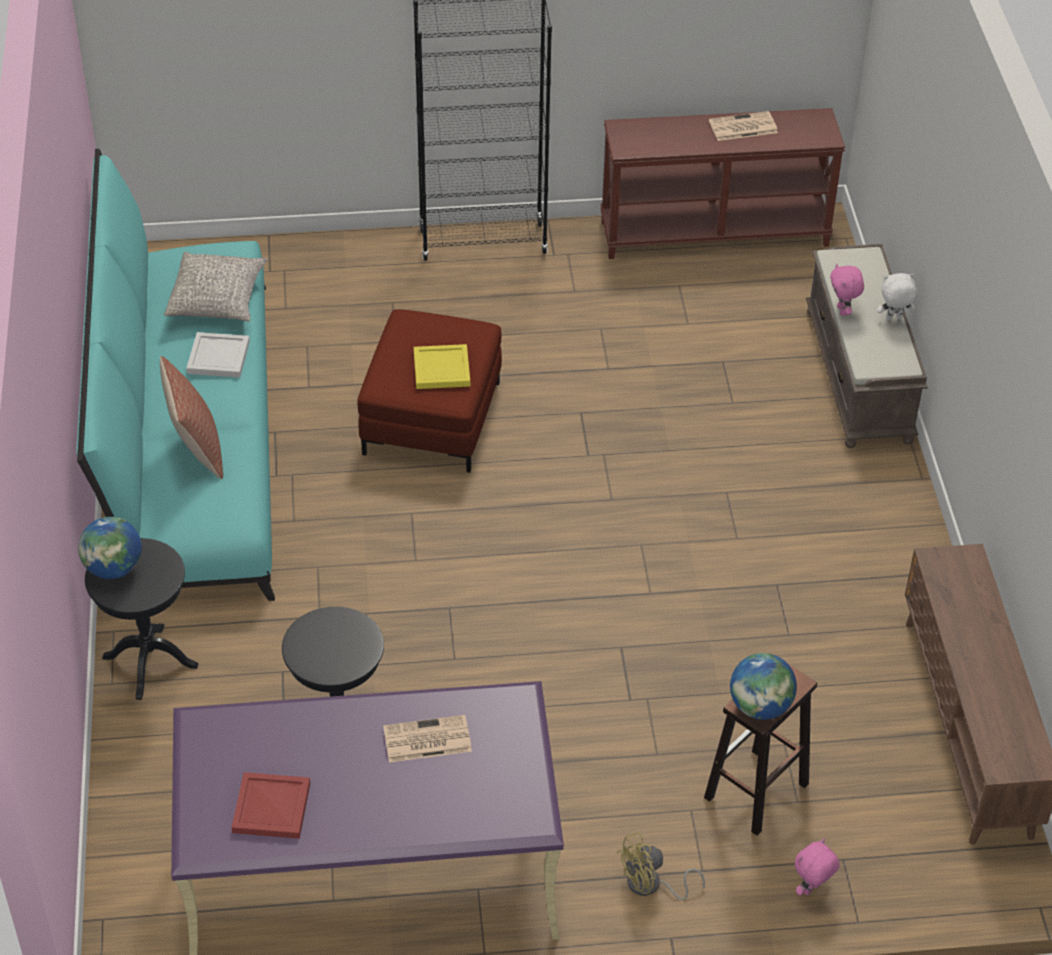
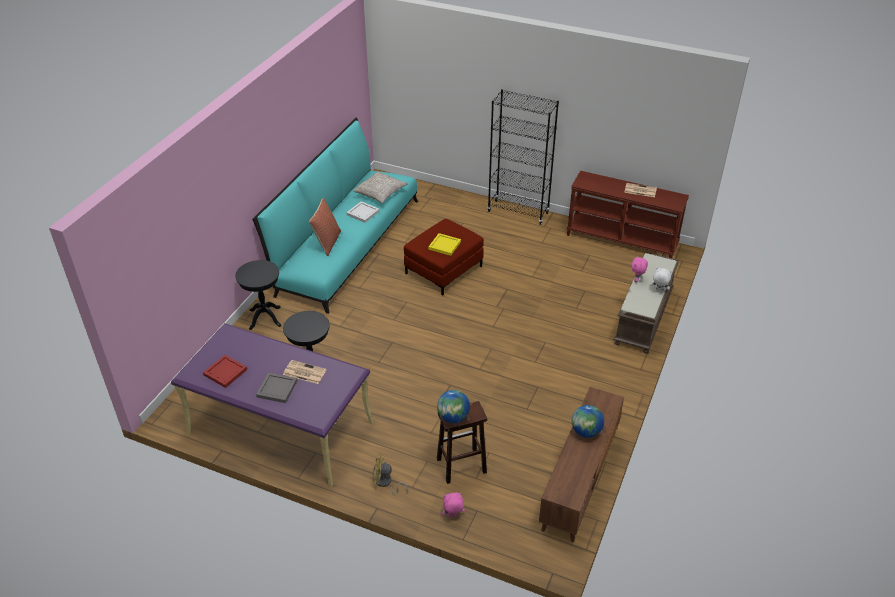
camera: 30 degrees right, 5 degrees down
(114, 568) = (251, 268): globe -> globe (586, 432)
(403, 794) = (277, 388): none -> grey tray

